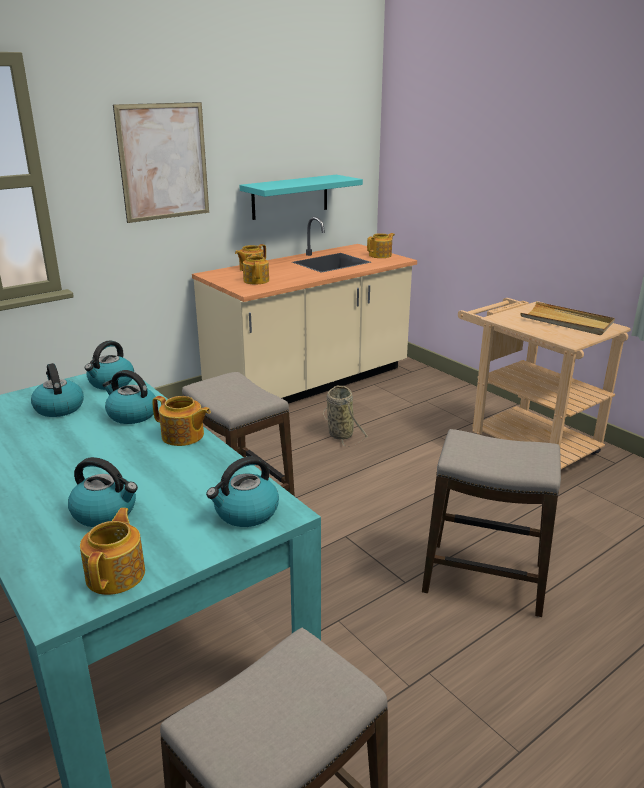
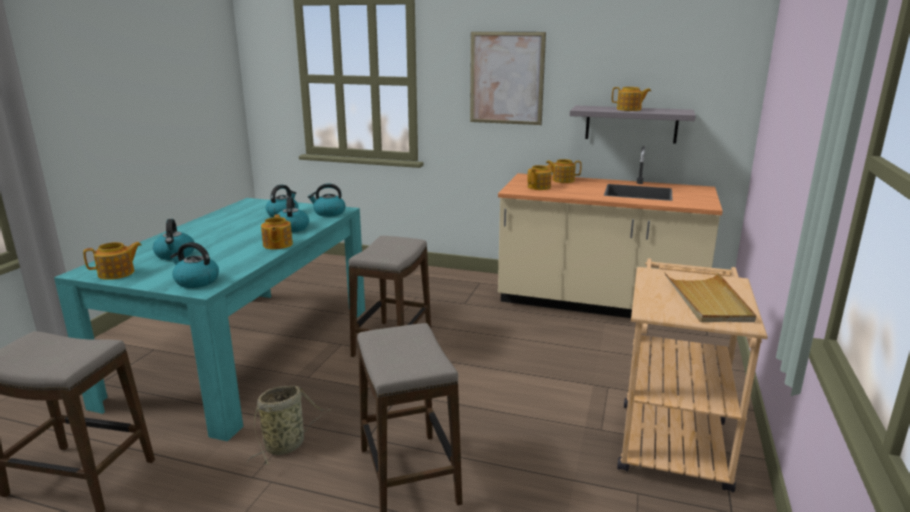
camera: 55 degrees right, 5 degrees down
(290, 197) = (631, 124): turquoise shelf -> grey shelf
(340, 433) = (539, 342): basket -> basket (287, 444)
(380, 255) = (699, 198): teapot -> teapot (629, 109)

